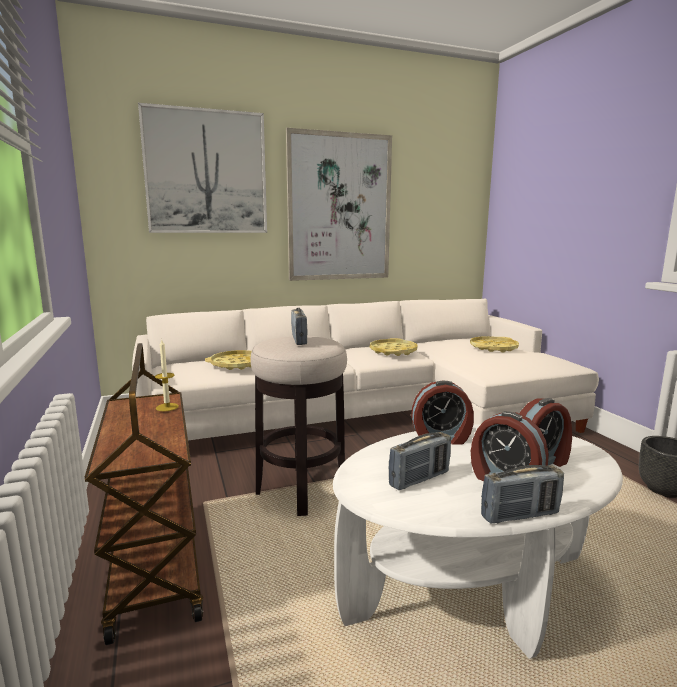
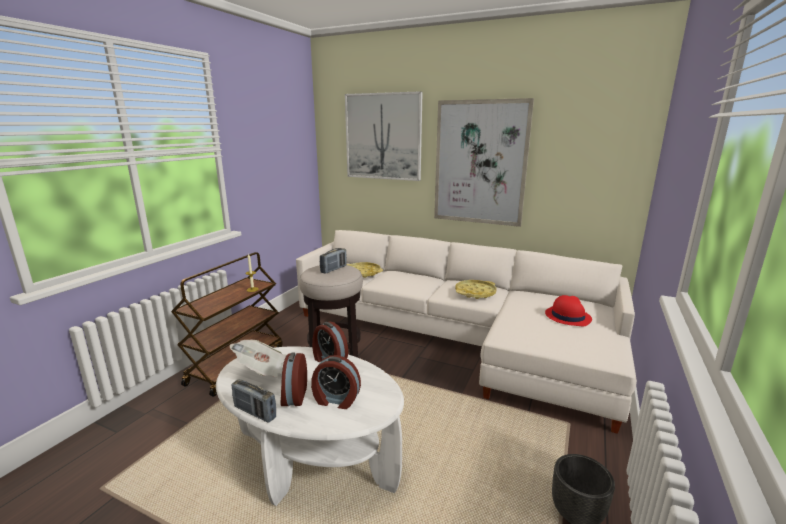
camera: 45 degrees right, 5 degrees up
(419, 479) = (267, 373): radio -> newspaper
(493, 348) = (567, 316): yellow tray -> red hat

